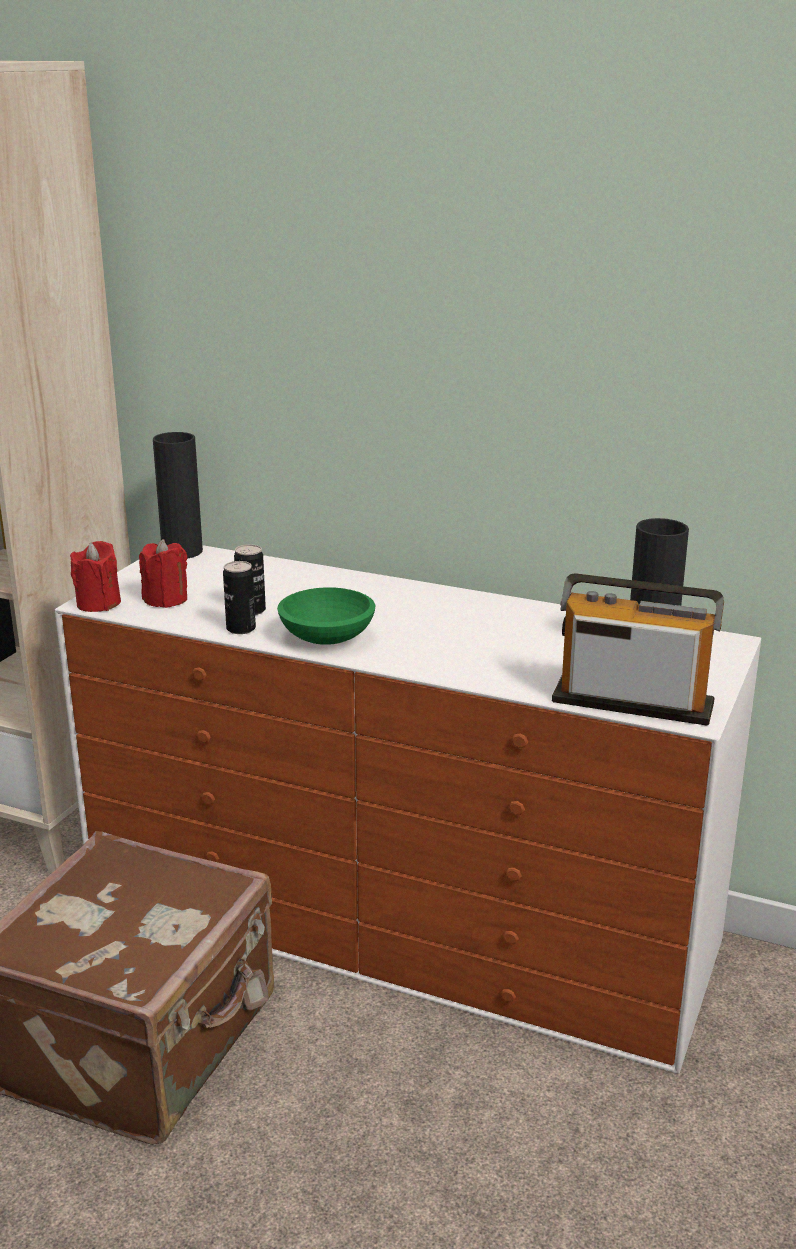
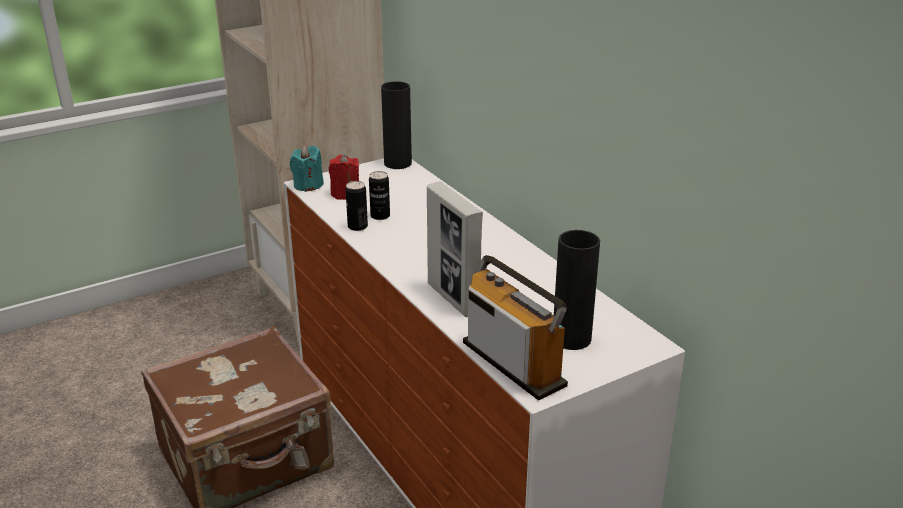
camera: 35 degrees right, 5 degrees up
(98, 603) = (308, 185): red candle -> turquoise candle
(327, 637) = (396, 248): green bowl -> none
(473, 665) = (453, 298): none -> picture frame

